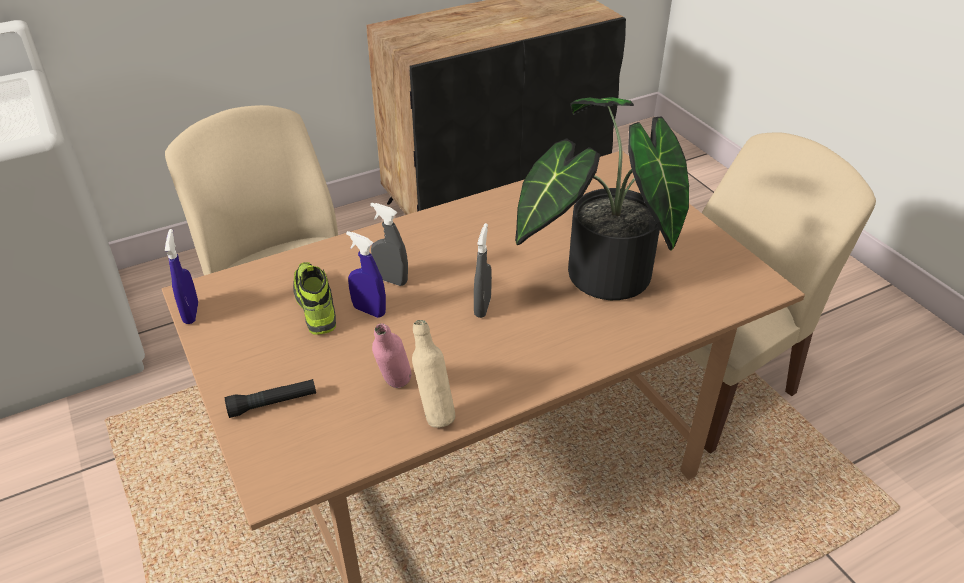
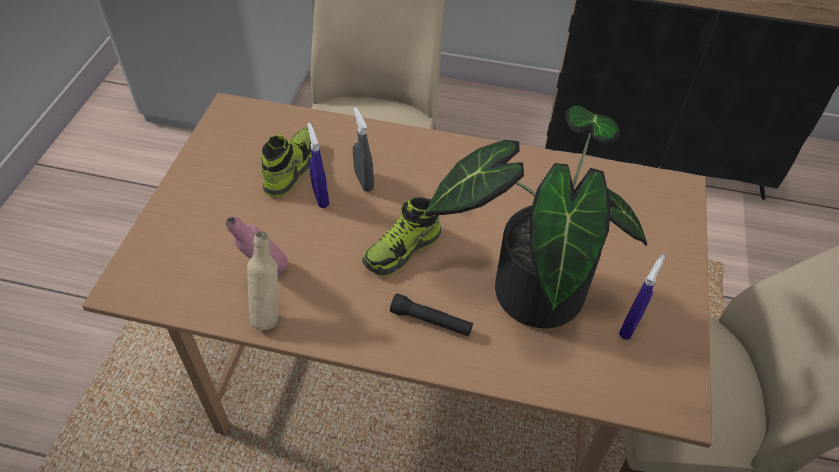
camera: 40 degrees right, 10 degrees up
(191, 313) = (213, 123): blue spray bottle -> blue spray bottle (629, 326)
(273, 403) = (184, 227): black flashlight -> black flashlight (431, 321)
(482, 307) = (402, 250): grey spray bottle -> shoe

